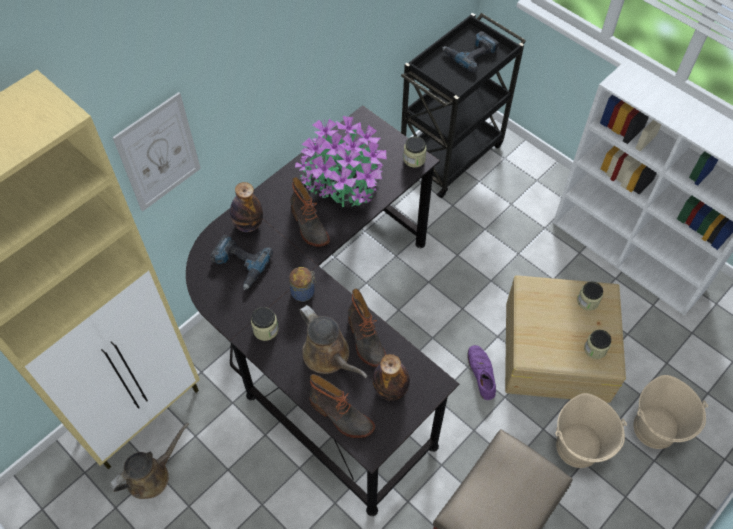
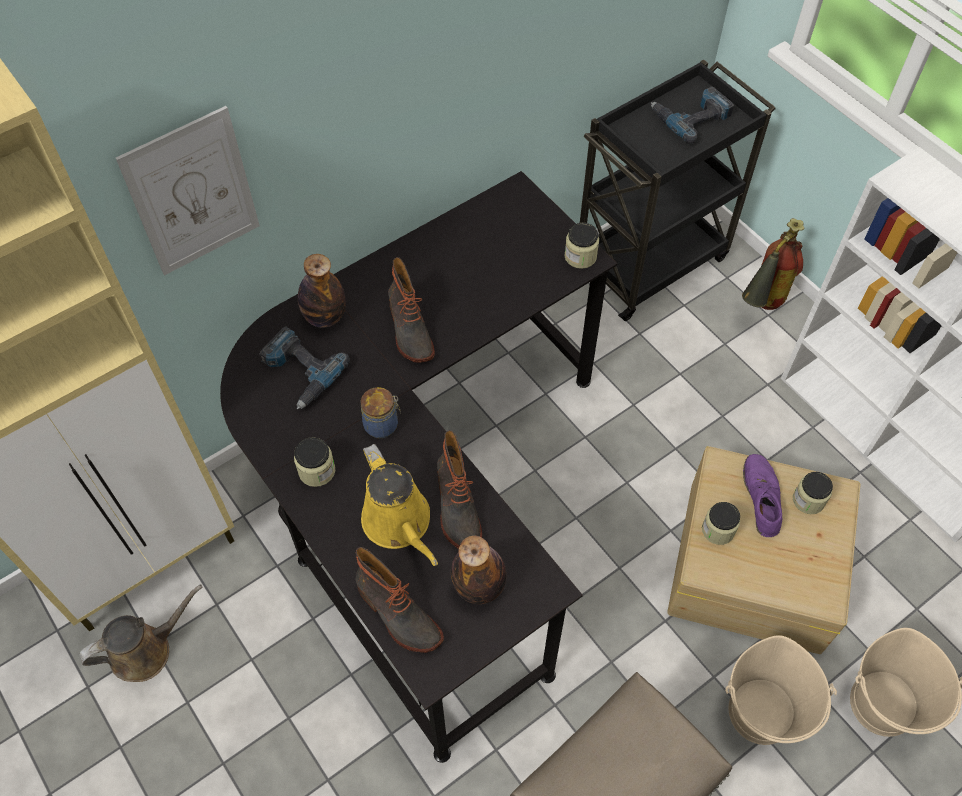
camera: 10 degrees right, 0 degrees up
(329, 356) = (399, 523): brown watering can -> yellow watering can
(343, 182) = (471, 275): potted plant -> none
(481, 374) = (637, 581): purple shoe -> purple shoe (761, 498)
(530, 176) = (760, 307): none -> fire extinguisher
(595, 349) = (807, 573): jar -> jar (718, 530)

